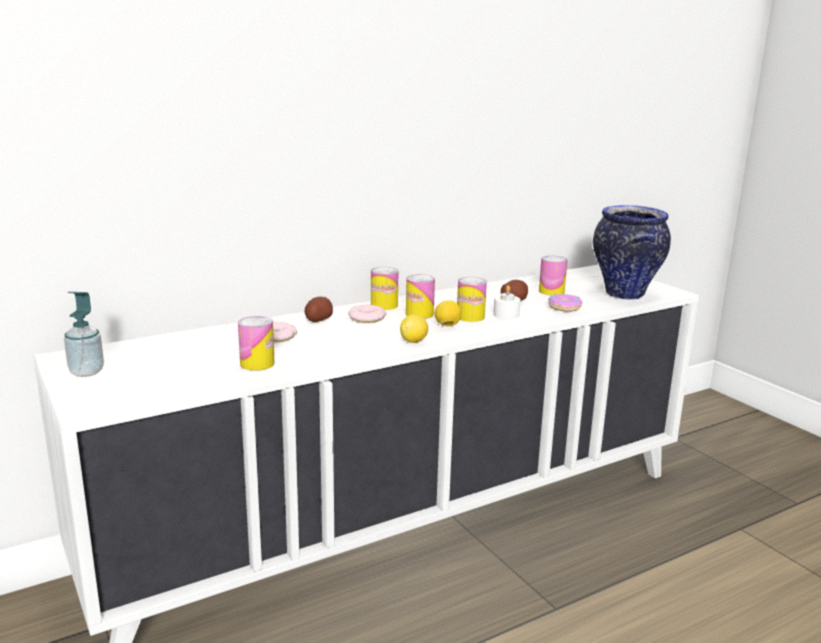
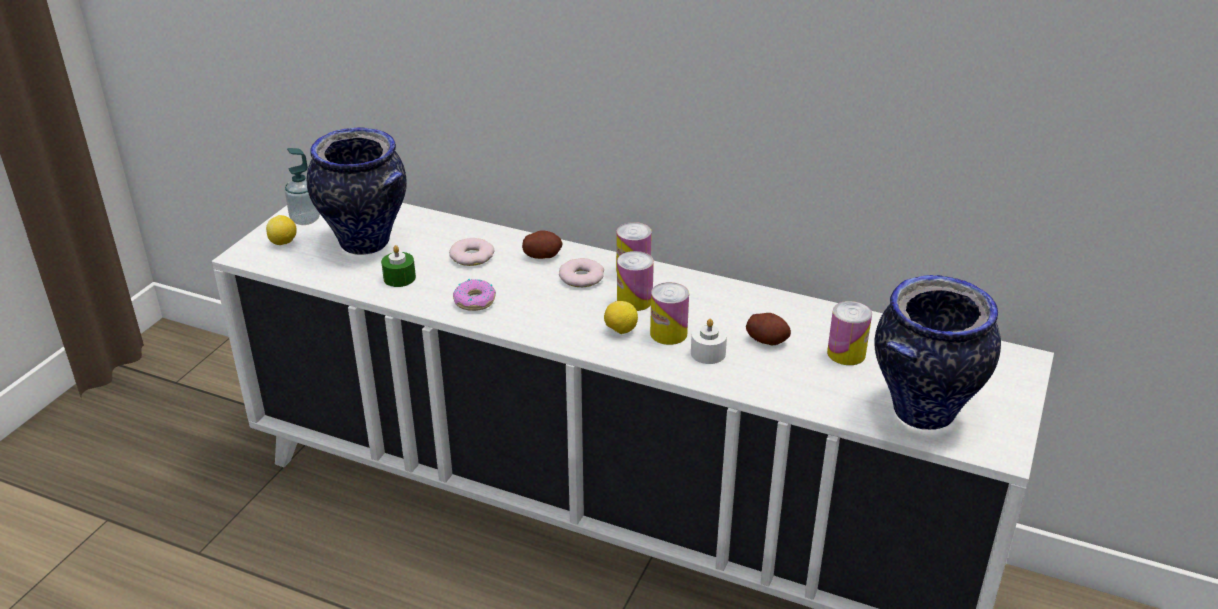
camera: 55 degrees right, 15 degrees up
(180, 361) = (366, 243): none -> vase
(257, 363) = (399, 278): can -> green candle
(414, 341) = (549, 330): lemon -> lemon (283, 243)
(564, 307) = (793, 383): donut -> donut (475, 301)

